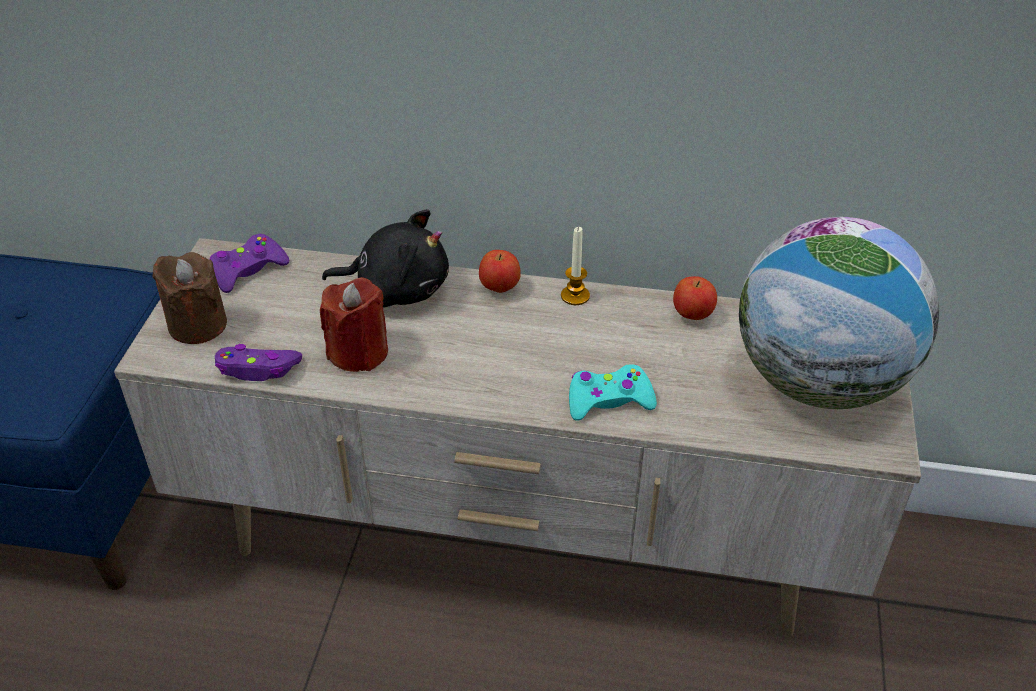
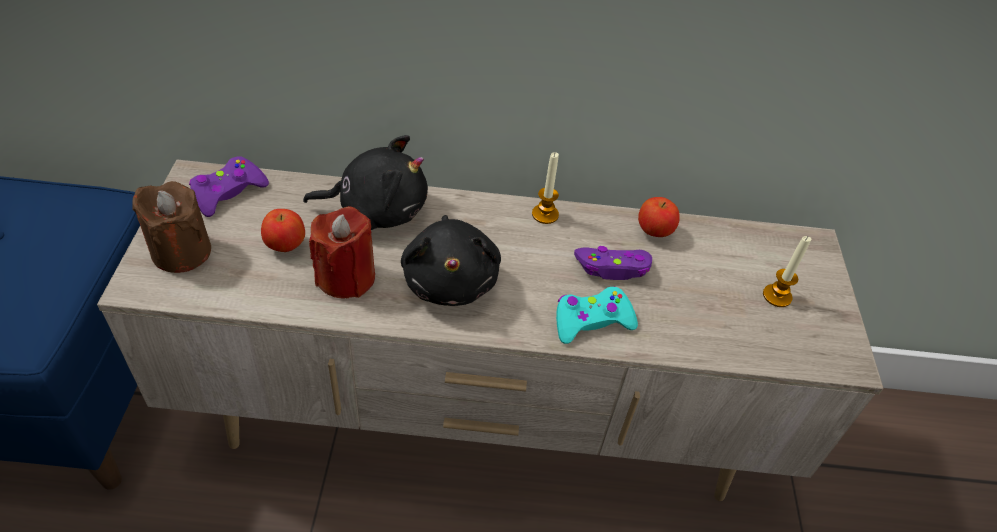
camera: 10 degrees left, 5 degrees up
(258, 369) = (247, 298): purple game controller -> purple game controller (613, 268)
(465, 357) = (450, 280): none -> black plush toy
(499, 288) = (474, 207): apple -> apple (285, 245)
(818, 382) = (777, 296): globe -> candle

